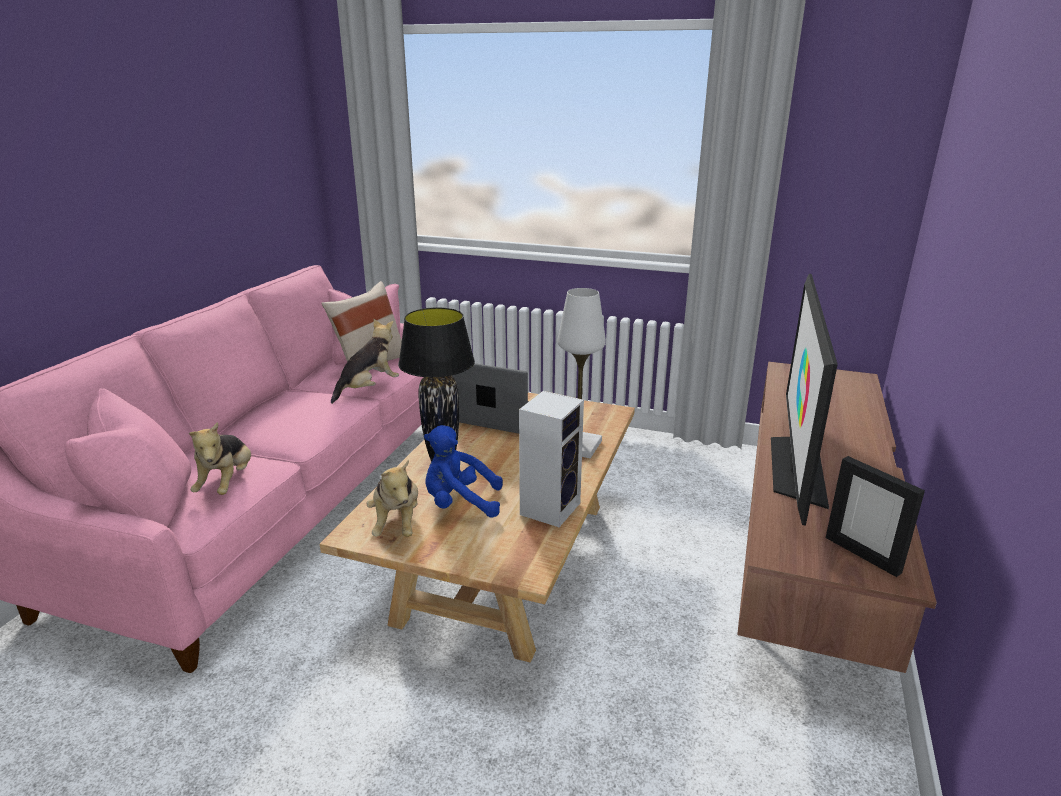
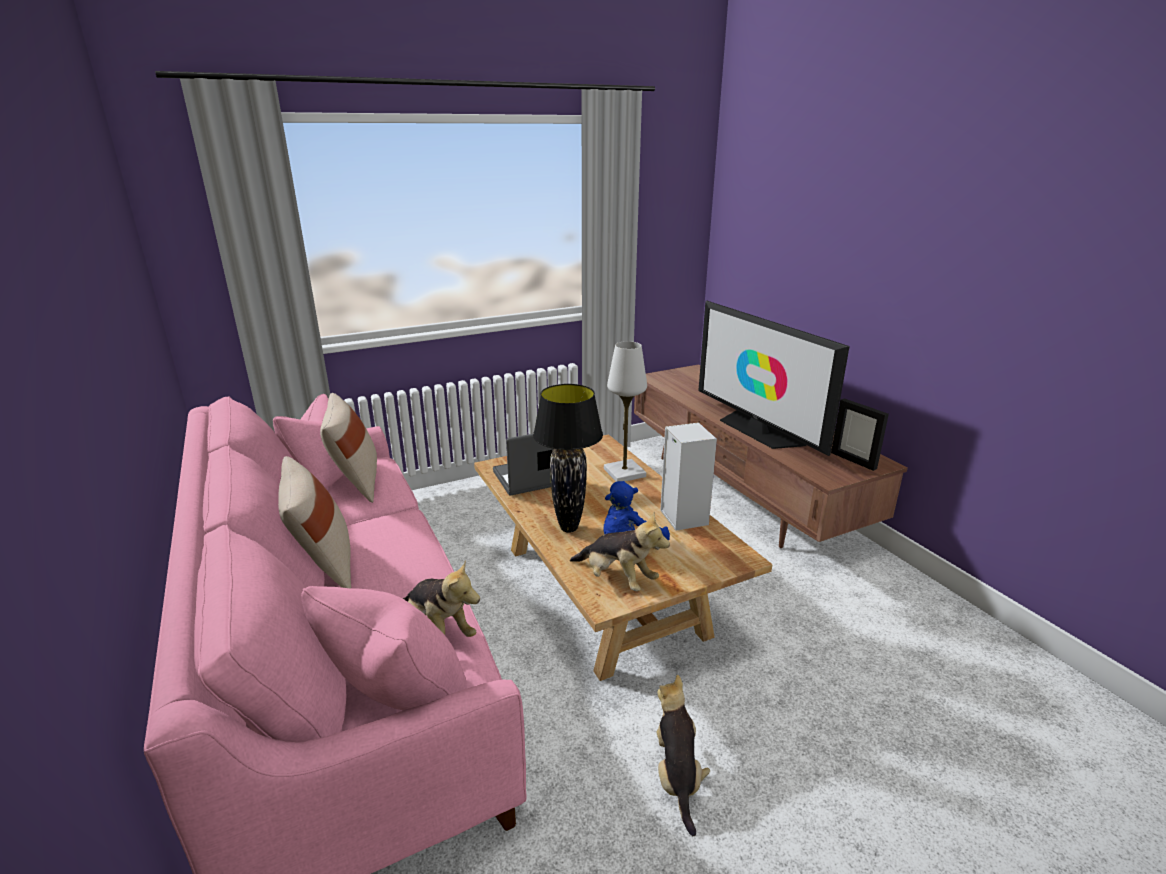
camera: 45 degrees left, 0 degrees up
(257, 410) = (323, 566): none -> beige pillow
(368, 388) = (398, 501): plush toy -> plush toy (677, 776)
(863, 554) = (854, 460): picture frame -> picture frame turned 45 degrees clockwise

